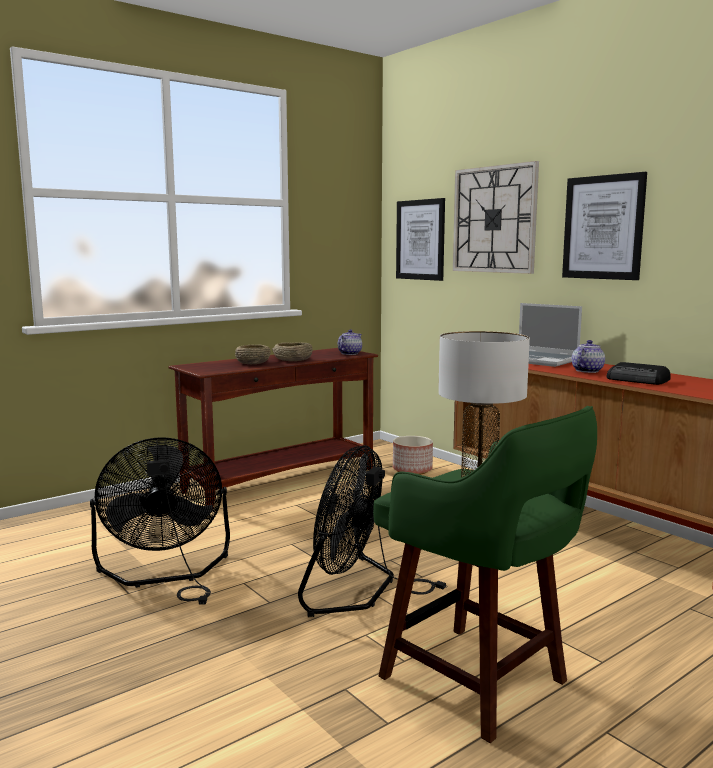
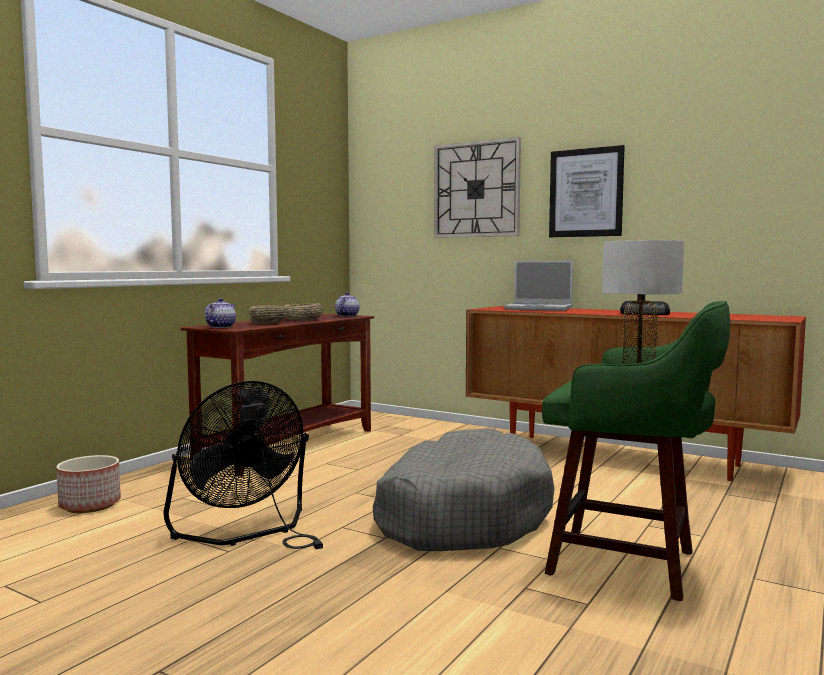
camera: 20 degrees left, 5 degrees down
(364, 587) = (461, 515): black fan -> grey dog bed
(412, 470) = (407, 428): planter -> planter (90, 505)
(420, 240) = (395, 211): picture -> none
(587, 371) = (594, 311): teapot -> teapot (221, 327)

